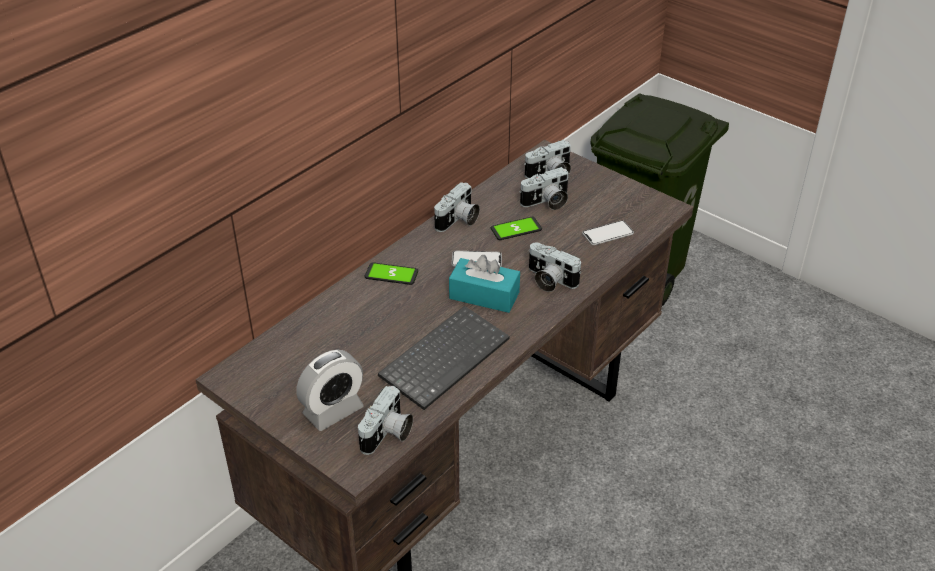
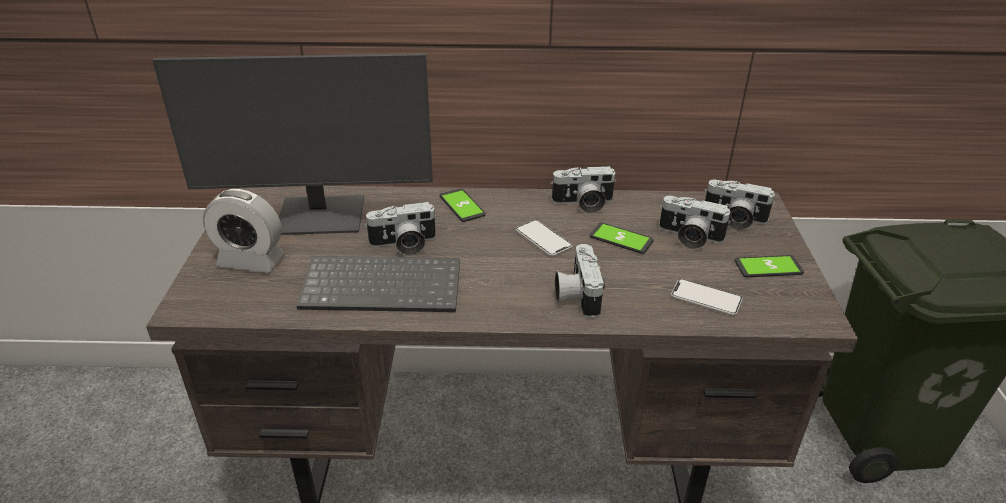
camera: 50 degrees right, 5 degrees down
(316, 350) = (321, 217): none -> monitor
(388, 434) = (244, 304): camera -> camera (404, 245)
(484, 295) = (500, 267): turquoise tissue box -> none
(608, 194) = (768, 267): none -> phone

